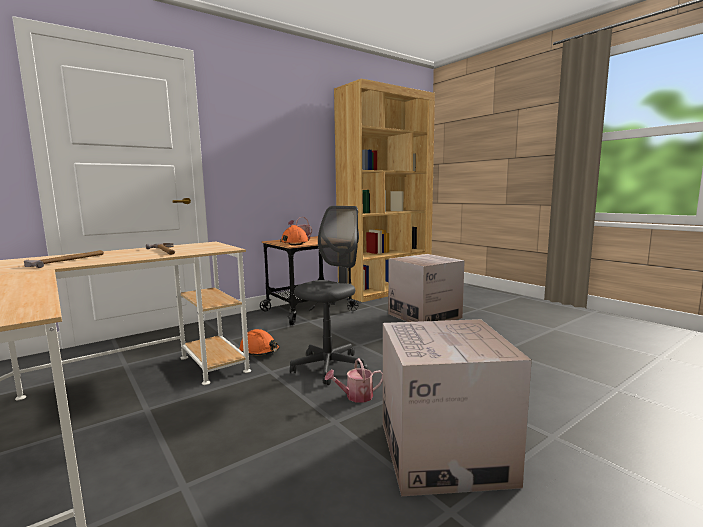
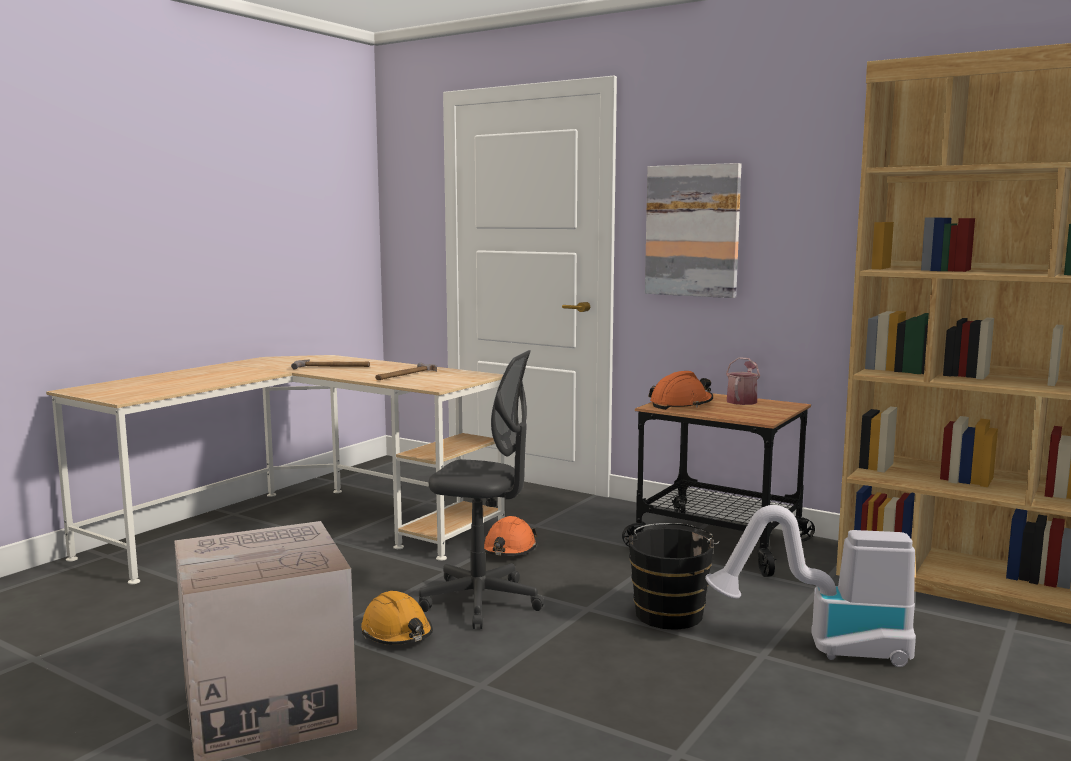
camera: 70 degrees right, 0 degrees up
(252, 153) = (692, 231): none -> picture
(355, 396) = (397, 634): watering can -> orange hard hat
(376, 331) = (669, 612): none -> black bucket
(424, 316) = (823, 648): cardboard box -> vacuum cleaner

